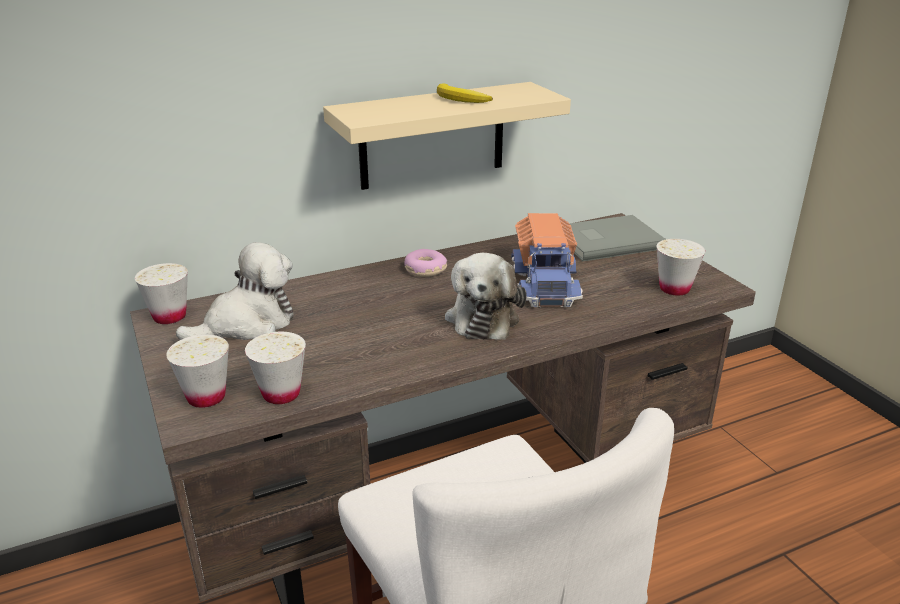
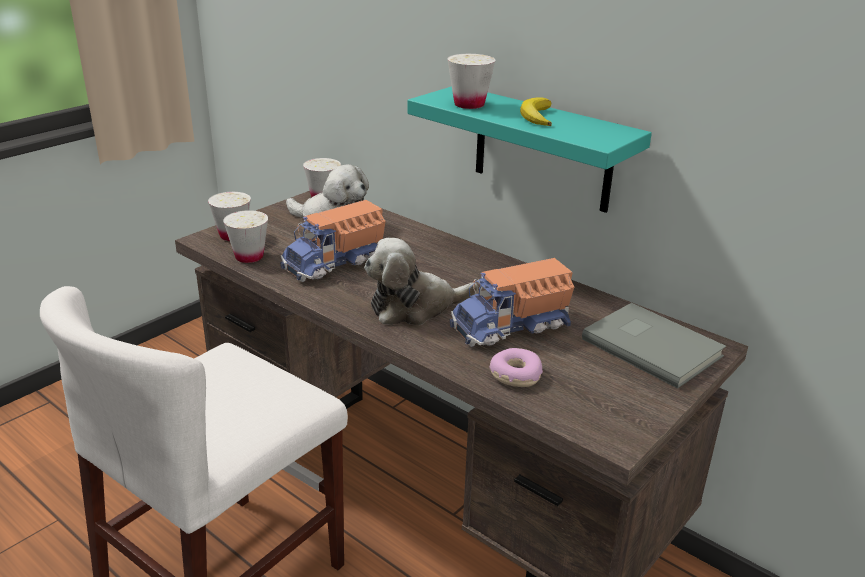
camera: 65 degrees right, 0 degrees up
(351, 340) = (336, 262): none -> toy truck
(425, 270) = (478, 265): donut -> donut (515, 375)
(432, 136) = (542, 149): beige shelf -> turquoise shelf
(674, 289) = (573, 406): white cup -> white cup (469, 105)

